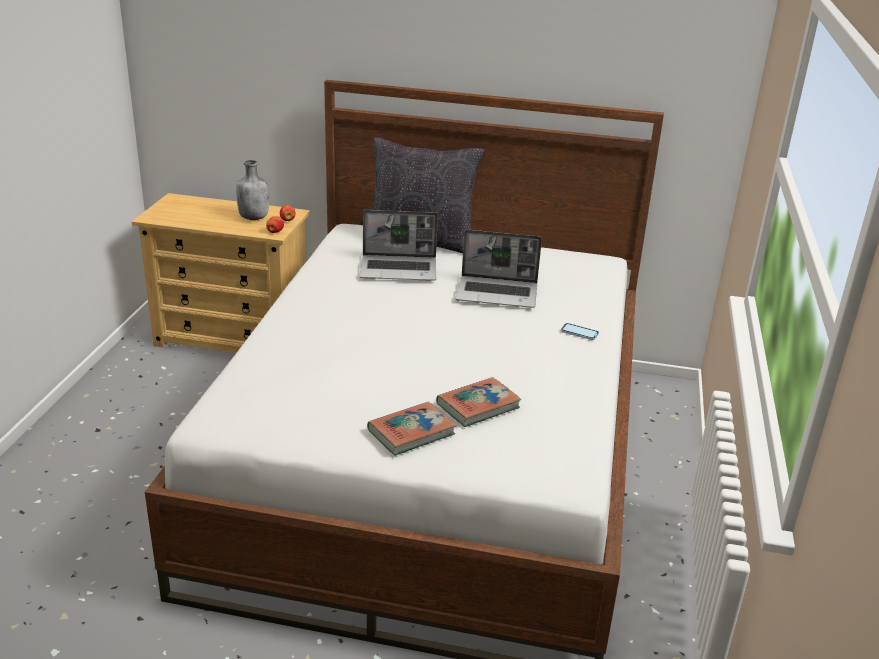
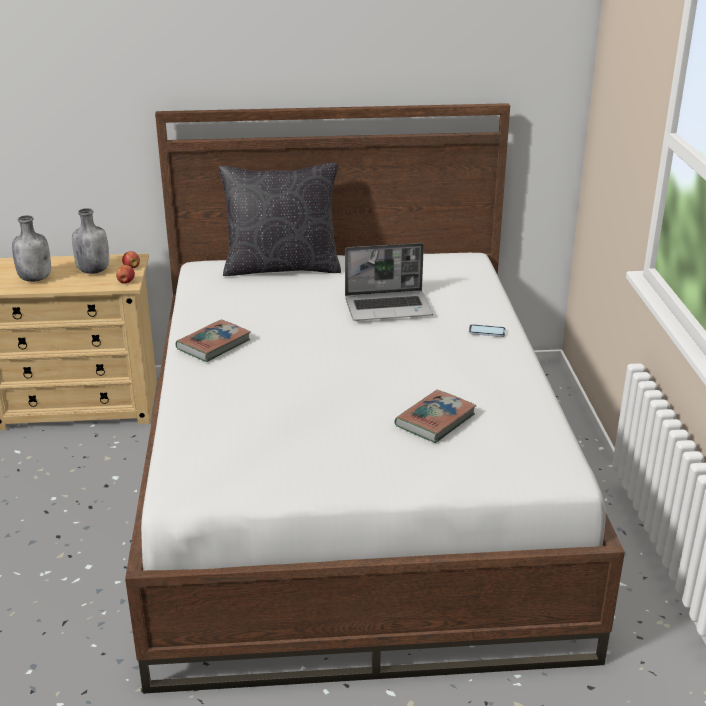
camera: 15 degrees left, 0 degrees up
(202, 217) = (36, 278): none -> grey bottle
(399, 269) = (278, 300): laptop -> none
(411, 432) = (387, 459): book -> book (213, 345)

